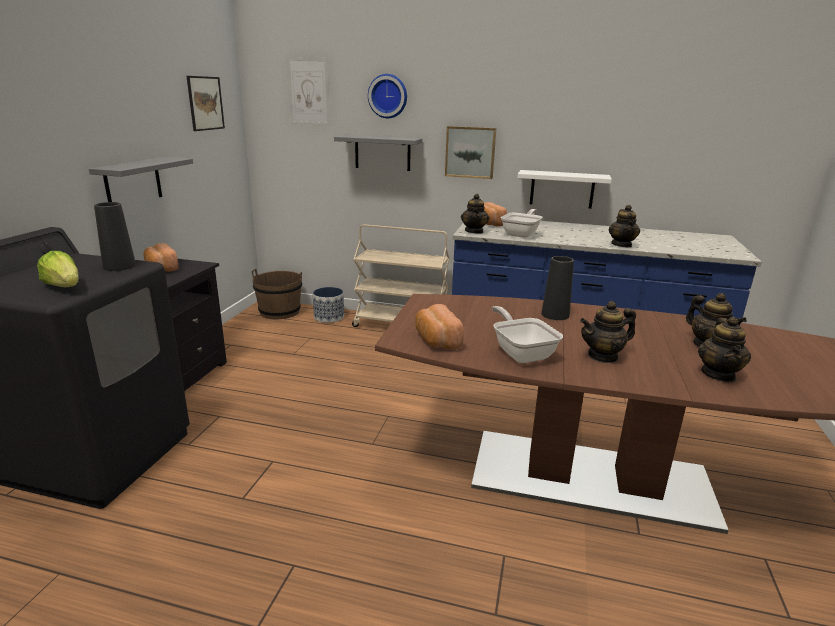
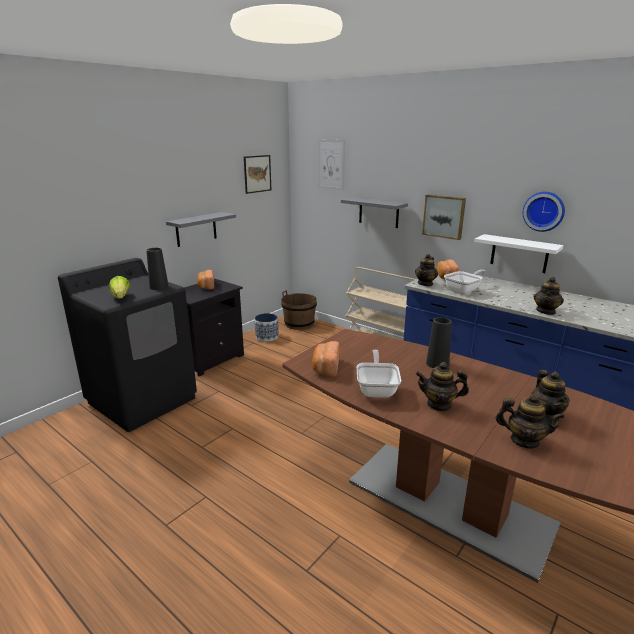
camera: 25 degrees right, 0 degrees up
(329, 317) = (330, 333): planter -> planter (267, 336)
(388, 96) = (385, 169): wall clock -> wall clock (544, 211)
(718, 374) = (524, 441): teapot -> teapot turned 105 degrees counterclockwise

